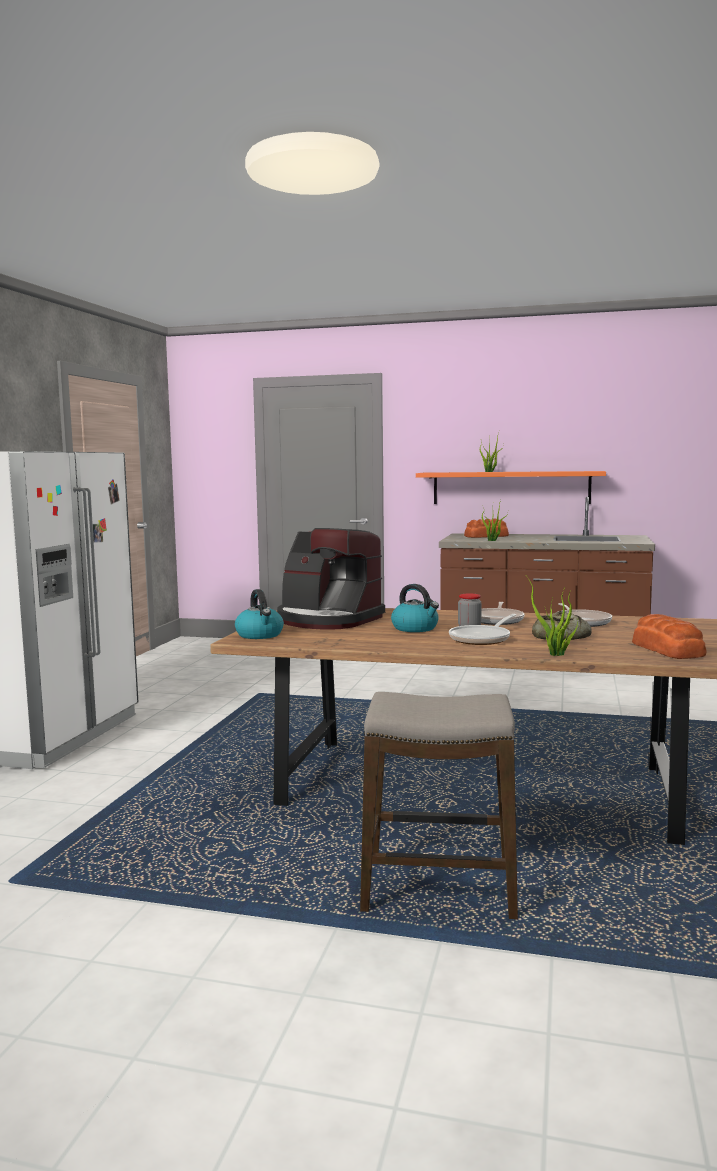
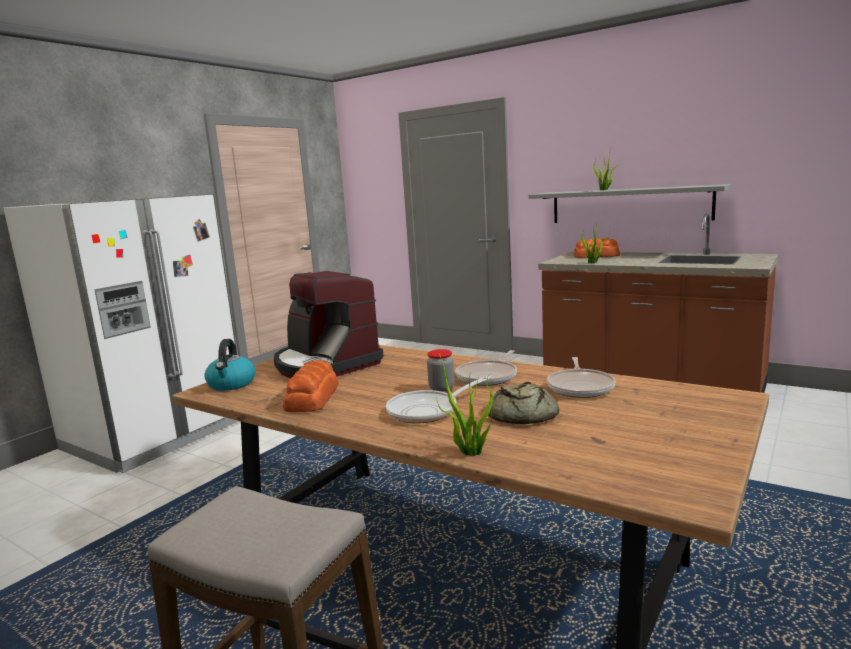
camera: 20 degrees right, 5 degrees up
(415, 628) = (386, 385): kettle -> none
(510, 487) = (629, 205): orange shelf -> grey shelf
(667, 649) = (628, 458): bread -> bread (313, 397)

